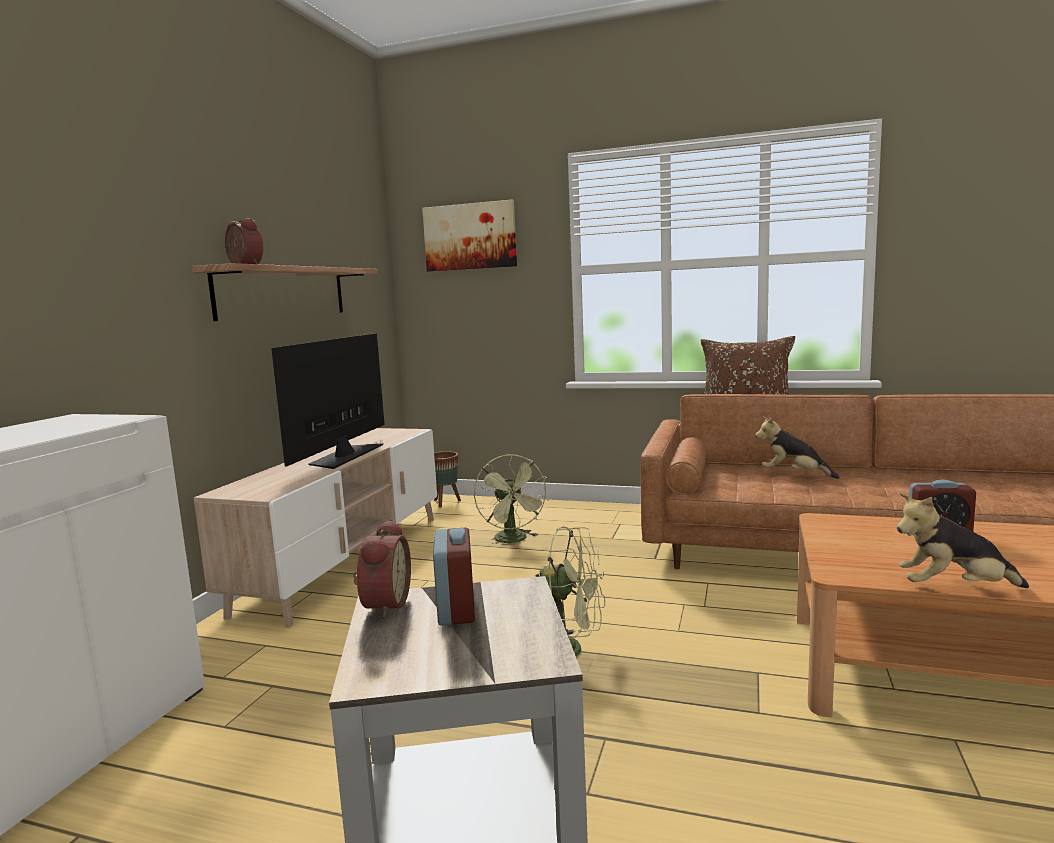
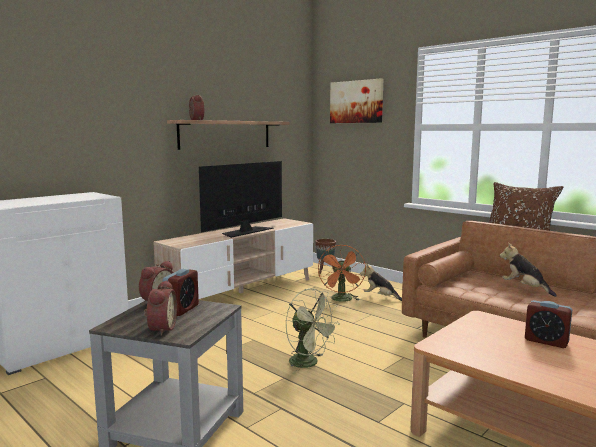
camera: 25 degrees right, 0 degrees up
(477, 657) = (160, 329): none -> alarm clock
(514, 540) = (342, 300): green fan -> orange fan
(954, 588) = (494, 370): plush toy -> plush toy (380, 297)

